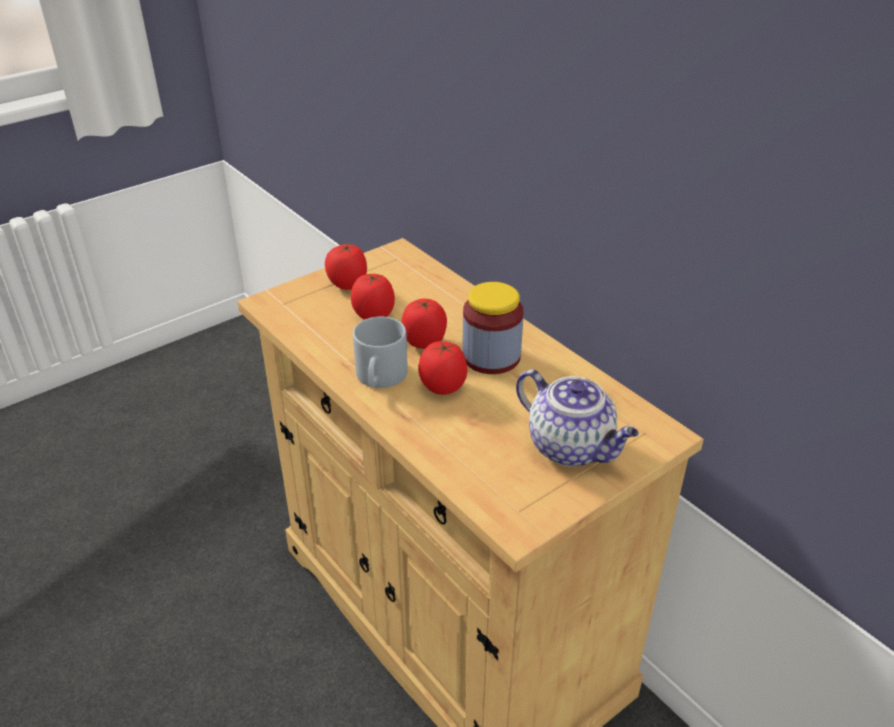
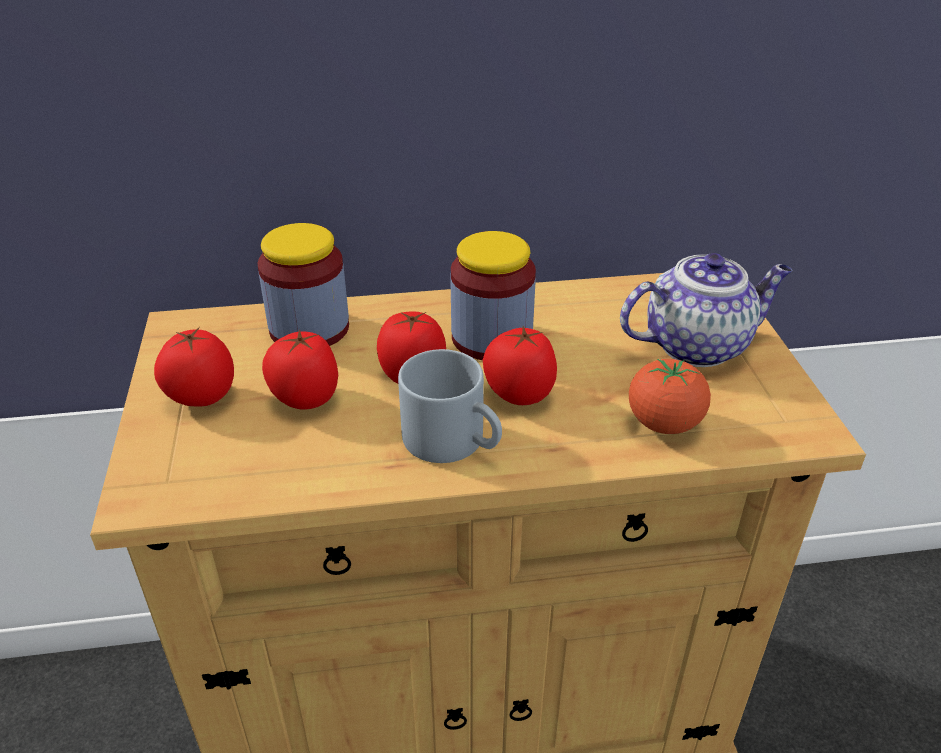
camera: 60 degrees left, 0 degrees up
(436, 290) = (309, 329): none -> jar
(465, 454) = (664, 424): none -> tomato

